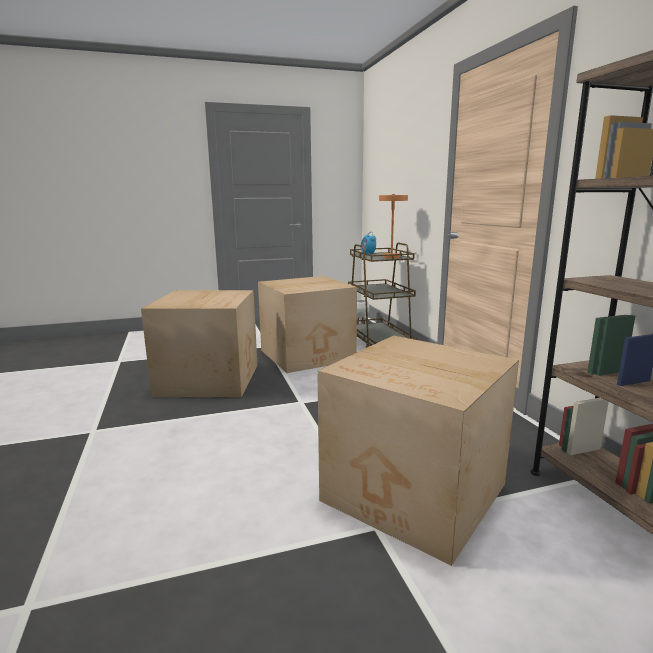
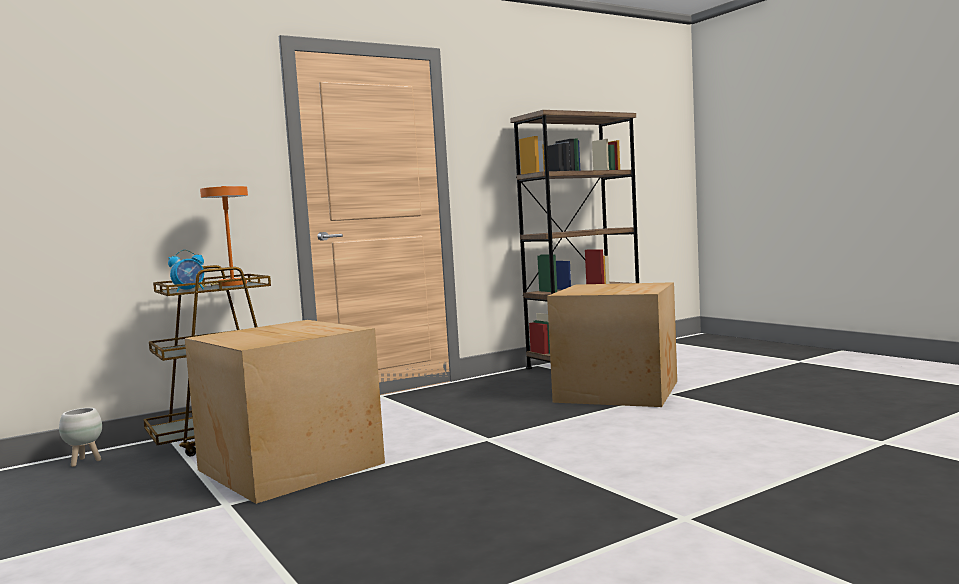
camera: 105 degrees left, 10 degrees down
(210, 379) = (434, 503): cardboard box -> none

